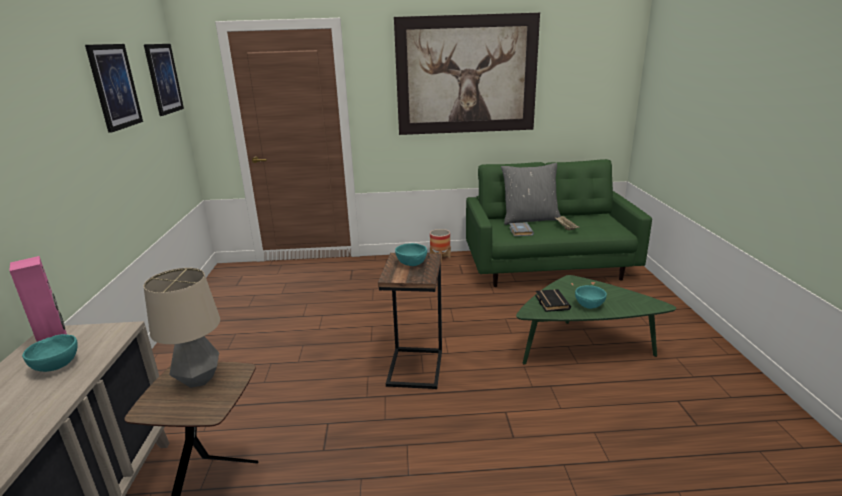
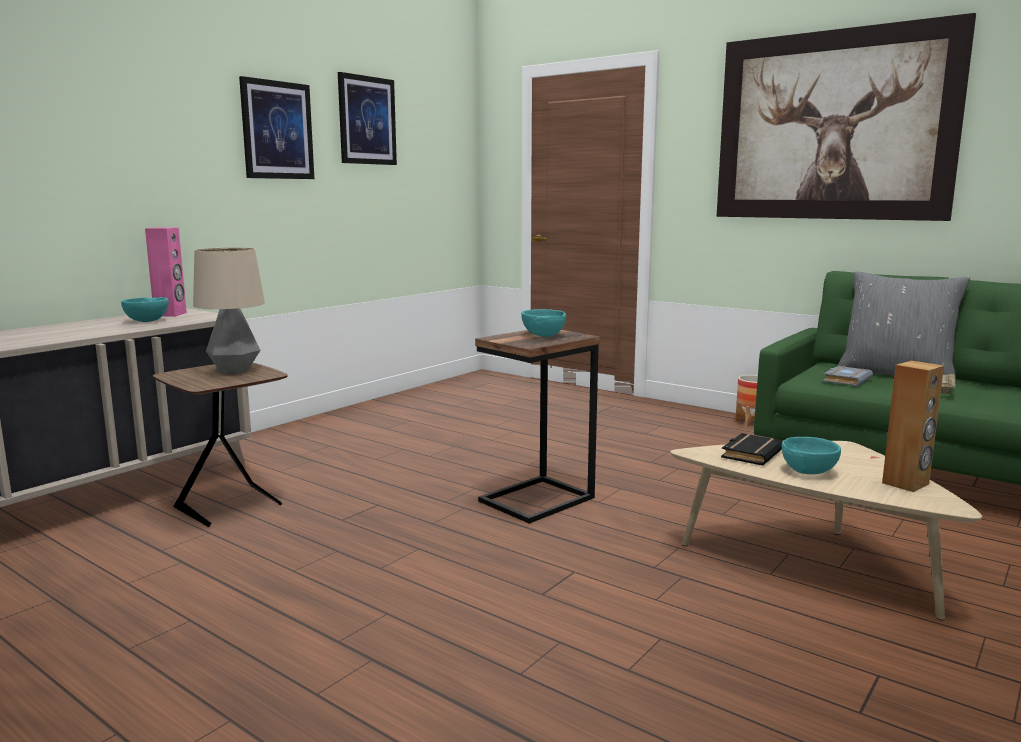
camera: 40 degrees right, 10 degrees down
(163, 79) = (450, 129): picture -> picture (277, 130)
(582, 346) = (813, 562): green coffee table -> beige coffee table
(628, 297) = (906, 484): none -> brown speaker

